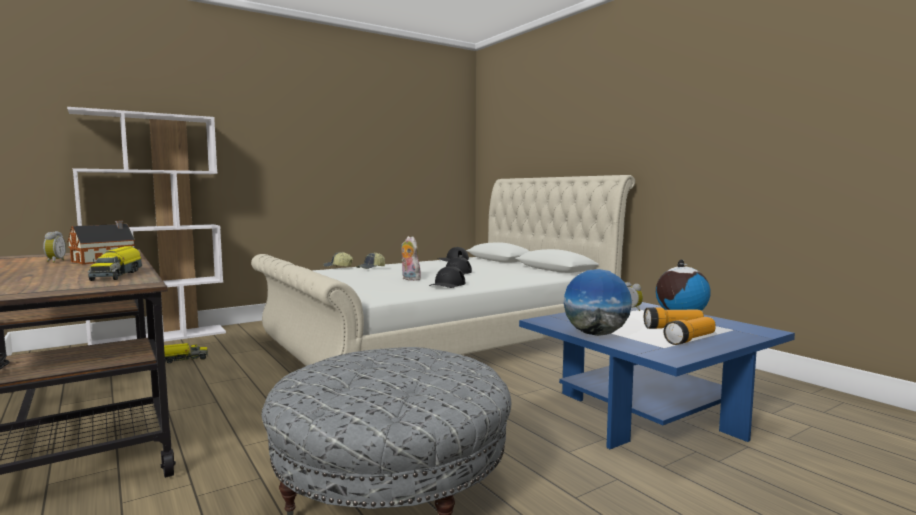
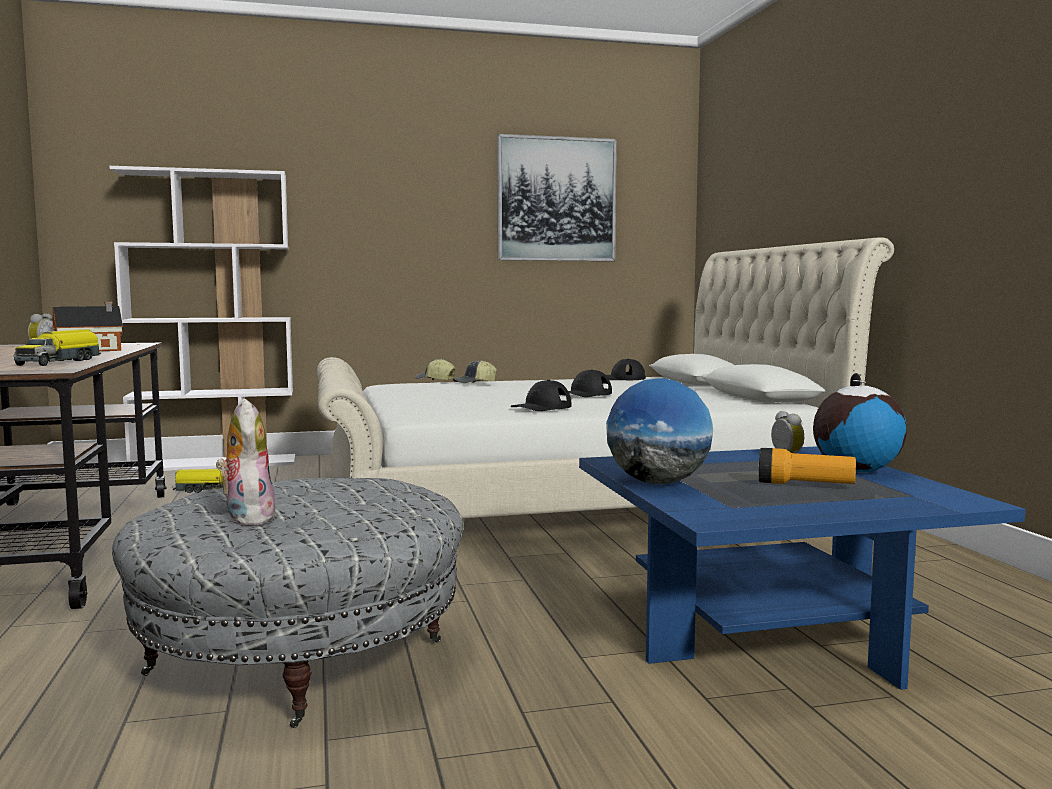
camera: 20 degrees right, 0 degrees up
(395, 142) = (556, 199): none -> picture
(409, 279) = (506, 399): plush toy -> plush toy (247, 518)
(690, 340) = (799, 502): flashlight -> none

